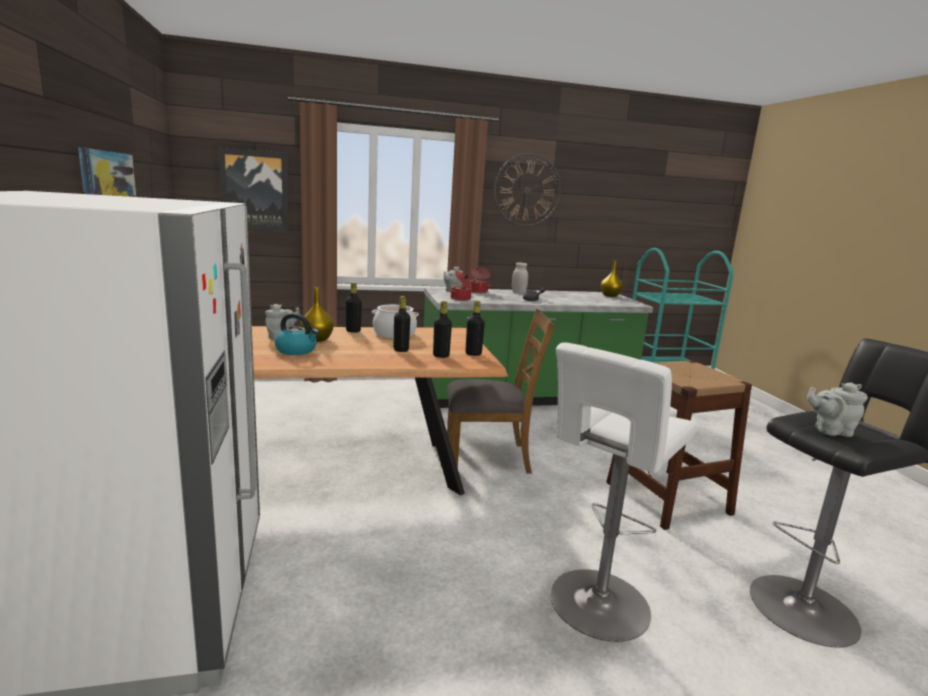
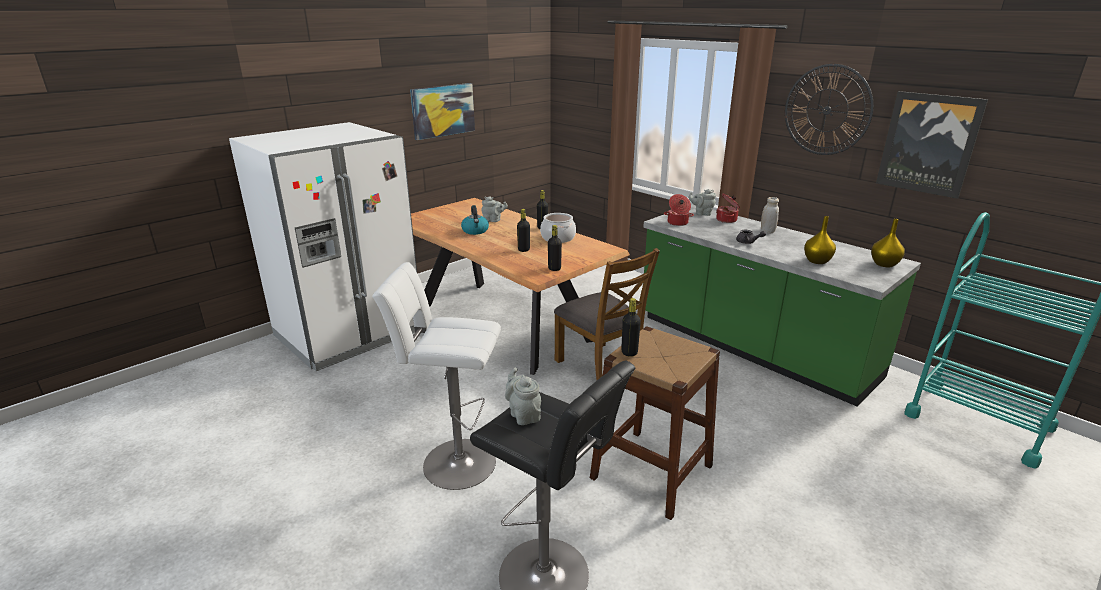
camera: 60 degrees right, 10 degrees up
(255, 190) = (591, 99): picture -> picture (928, 144)
(317, 339) = (506, 227): yellow vase -> yellow vase (817, 261)
(441, 355) = (531, 262): black bottle -> black bottle (629, 352)

